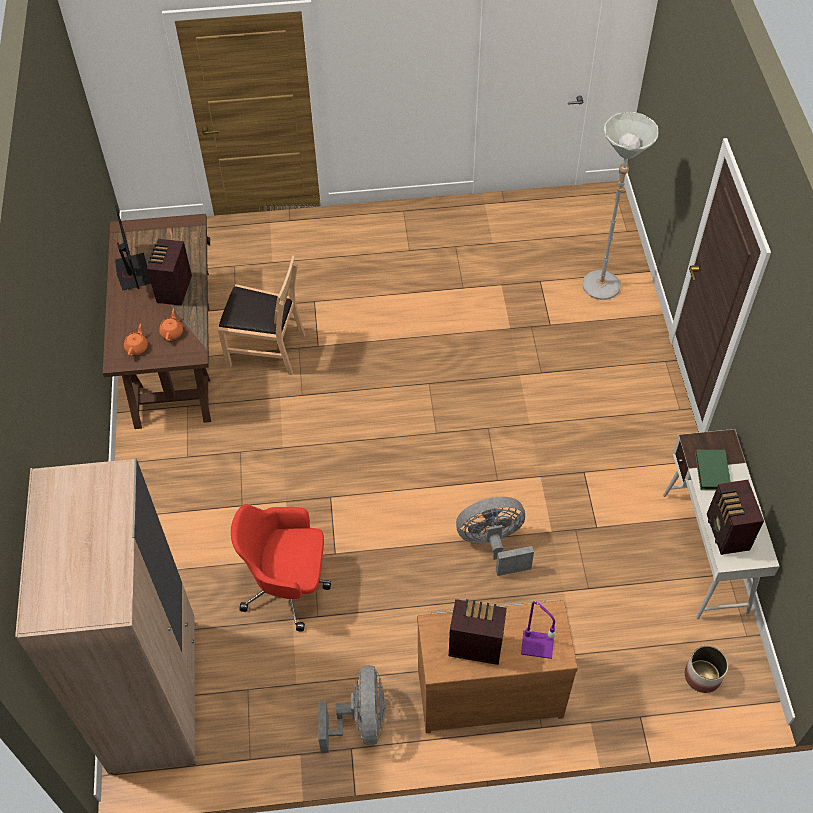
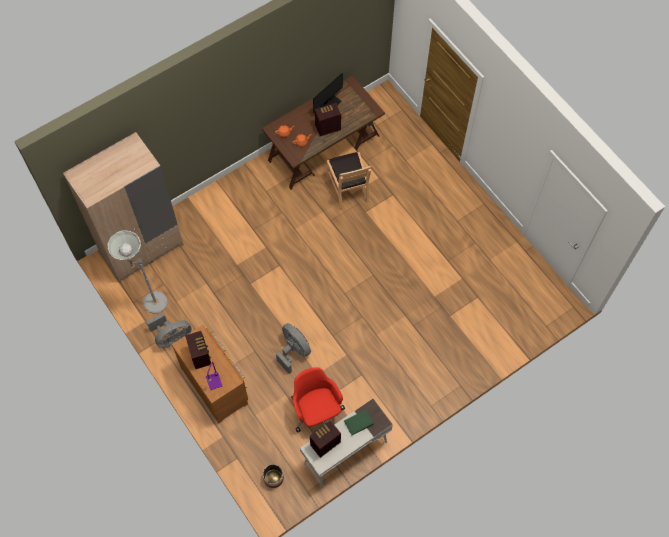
camera: 60 degrees right, 10 degrees up
(288, 586) = (222, 272): red office chair -> red office chair (316, 411)
(600, 292) = (489, 331): grey floor lamp -> grey floor lamp (150, 304)

